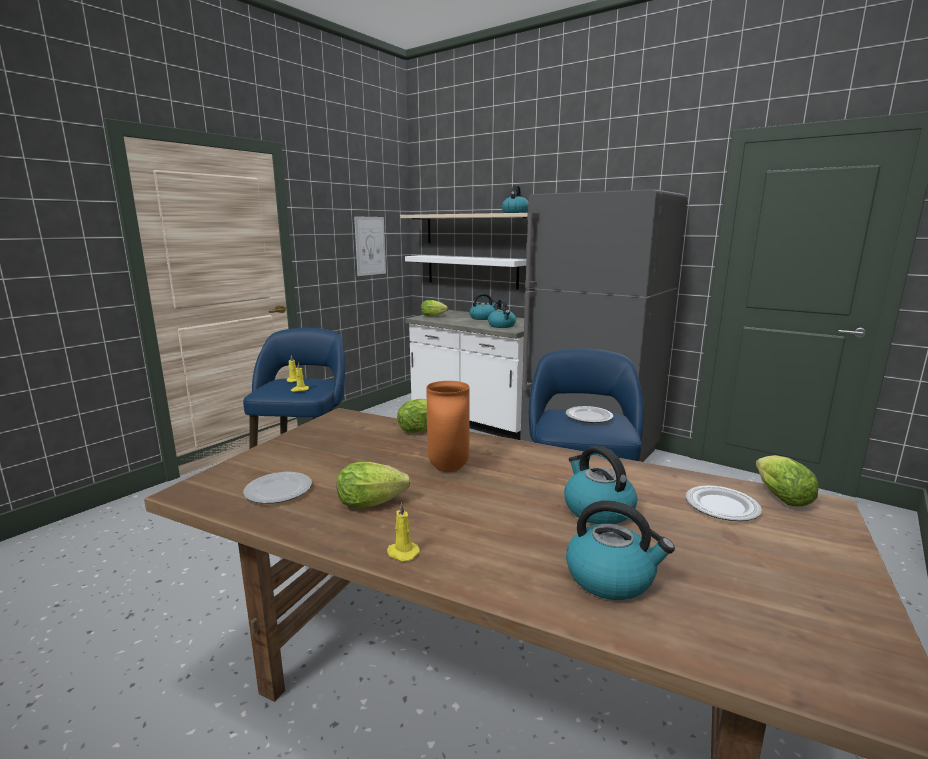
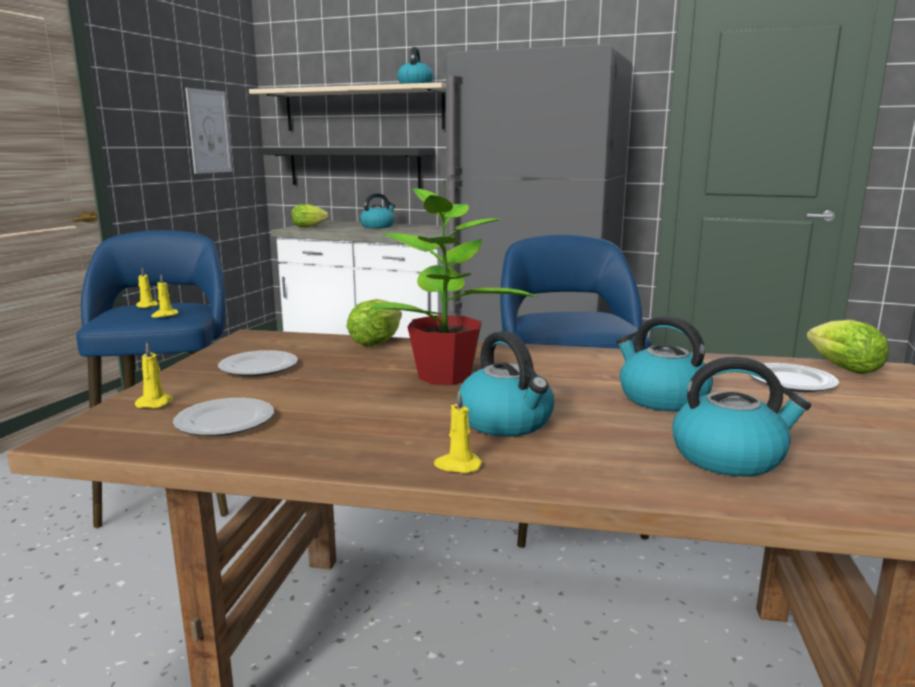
camera: 15 degrees left, 0 degrees up
(247, 469) = (155, 403): none -> yellow candle
(375, 503) = (378, 420): lettuce -> none
(447, 468) = (445, 377): orange vase -> potted plant
(471, 271) = (354, 167): white shelf -> black shelf
(502, 326) = (410, 232): kettle -> kettle (506, 422)
(588, 417) = (577, 317): plate -> plate (258, 368)

